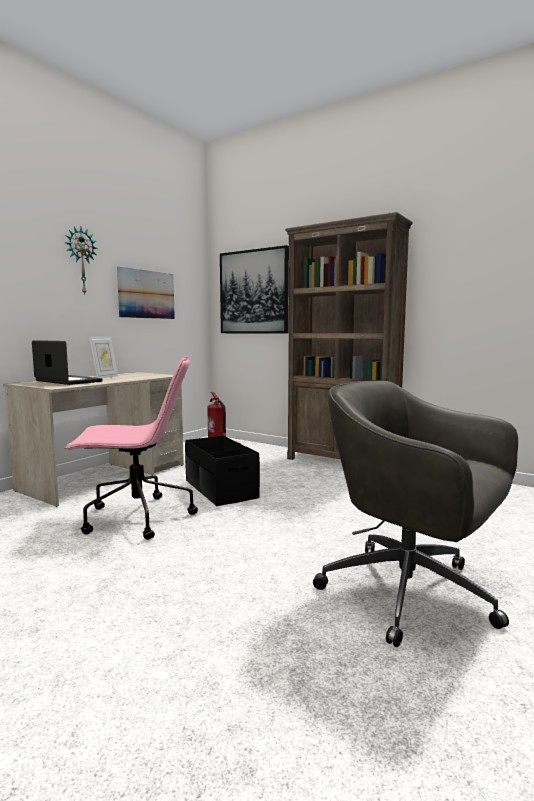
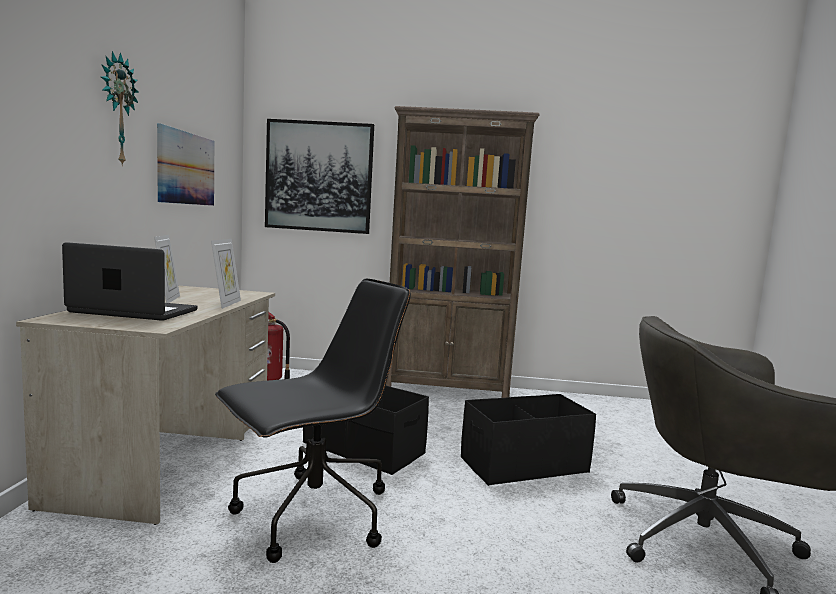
camera: 30 degrees left, 0 degrees up
(131, 379) = (226, 304): none -> picture frame
(136, 518) = (311, 516): pink office chair -> black office chair
(326, 516) = (523, 465): none -> black storage box

